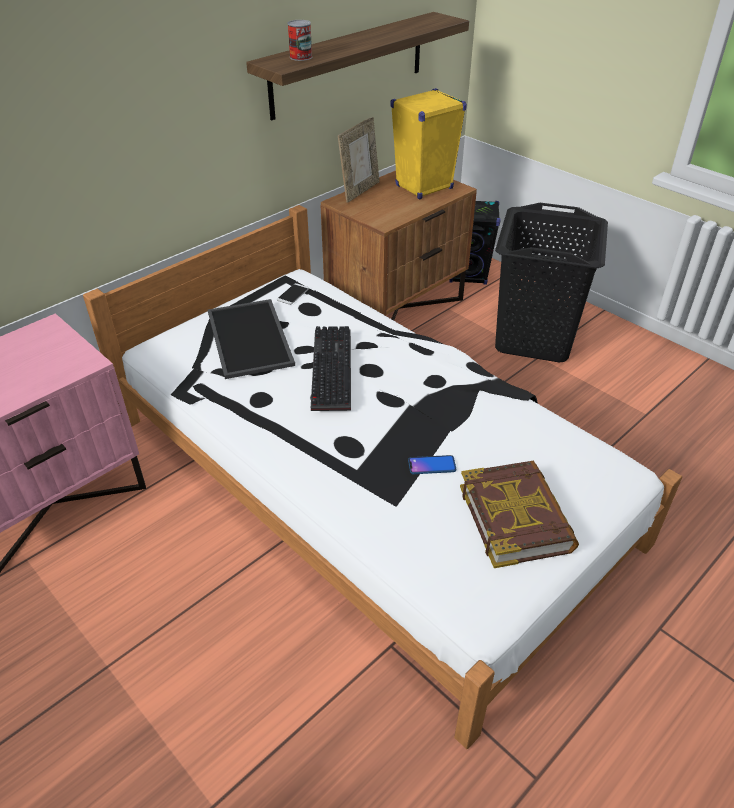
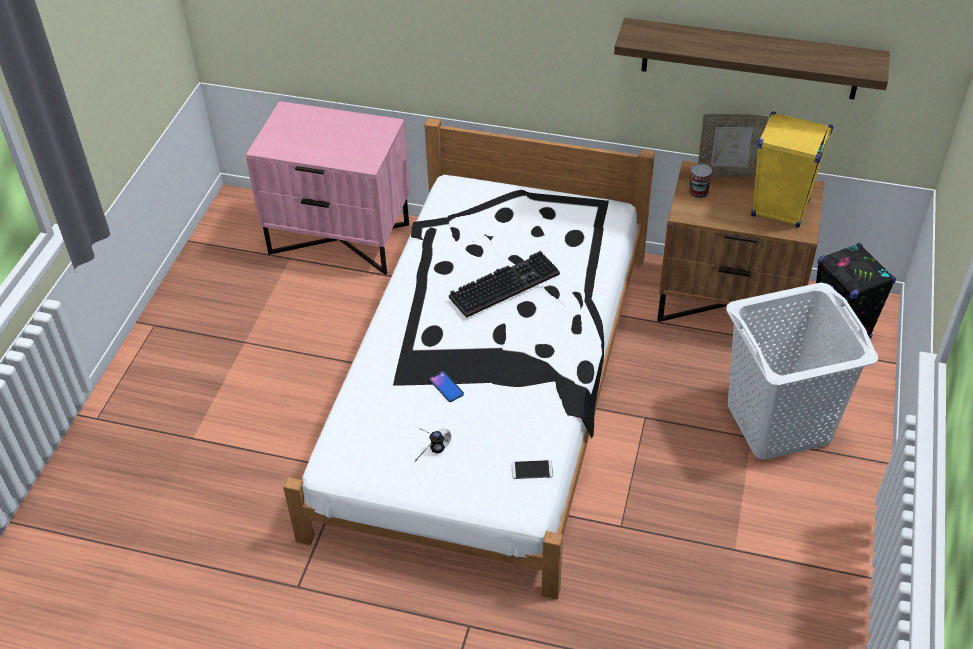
camera: 60 degrees right, 5 degrees up
(251, 338) = (504, 226): tray -> none
(293, 294) = (584, 218): phone -> phone (532, 470)
(301, 57) = (663, 37): can -> can (698, 191)
(516, 518) = (427, 452): book -> headphones
(534, 338) = (779, 423): black laundry basket -> white laundry basket

